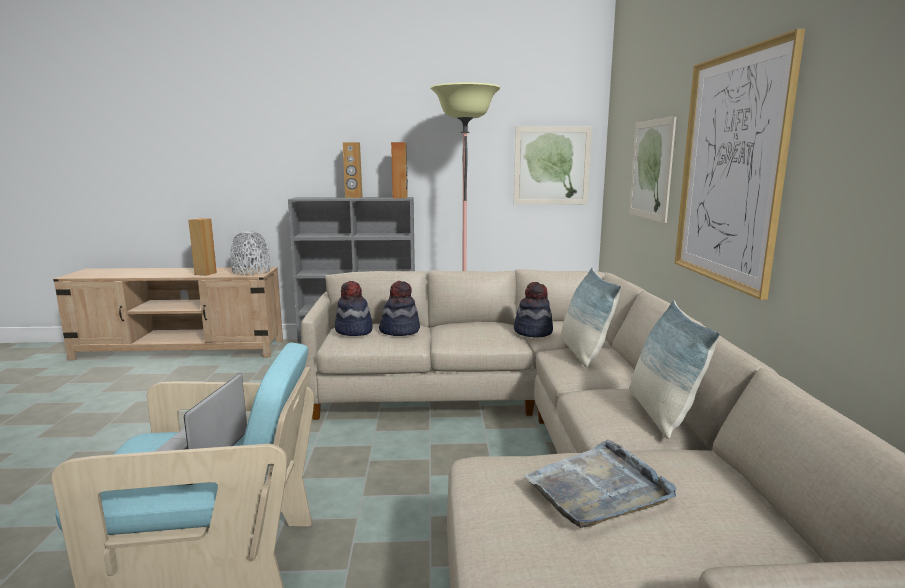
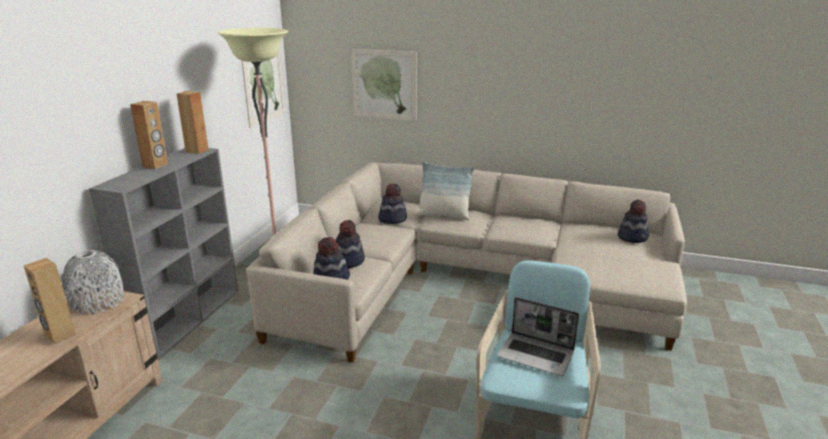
camera: 70 degrees left, 10 degrees up
(598, 488) = (599, 249): grey tray -> none
(661, 414) = (532, 221): pillow -> none
(729, 169) = (486, 89): picture -> none
(732, 536) = (632, 237): none -> hat

